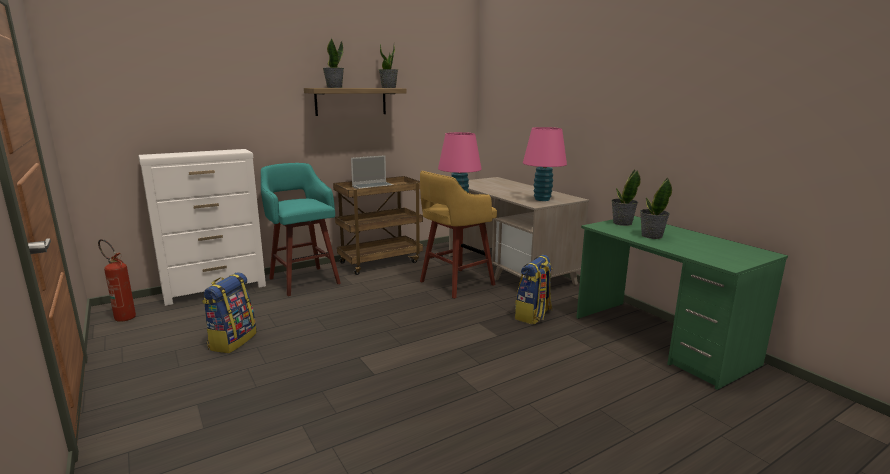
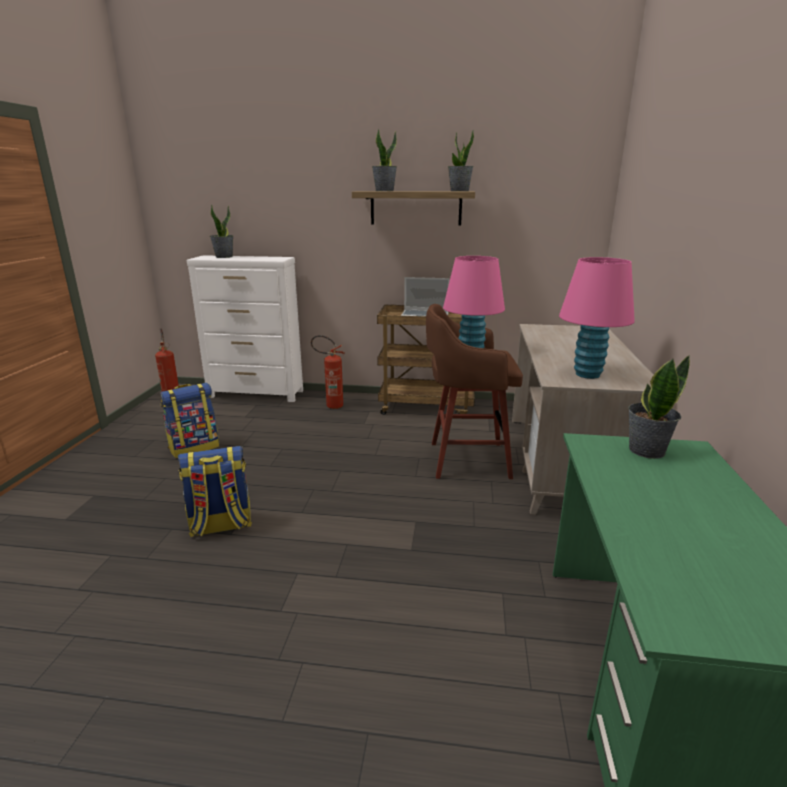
camera: 40 degrees right, 5 degrees up
(303, 280) = (330, 405): turquoise stool -> fire extinguisher
(455, 284) = (466, 460): yellow stool -> brown stool
(533, 315) = (497, 543): backpack -> backpack (220, 526)
(651, 236) = (645, 492): potted plant -> potted plant (224, 257)

